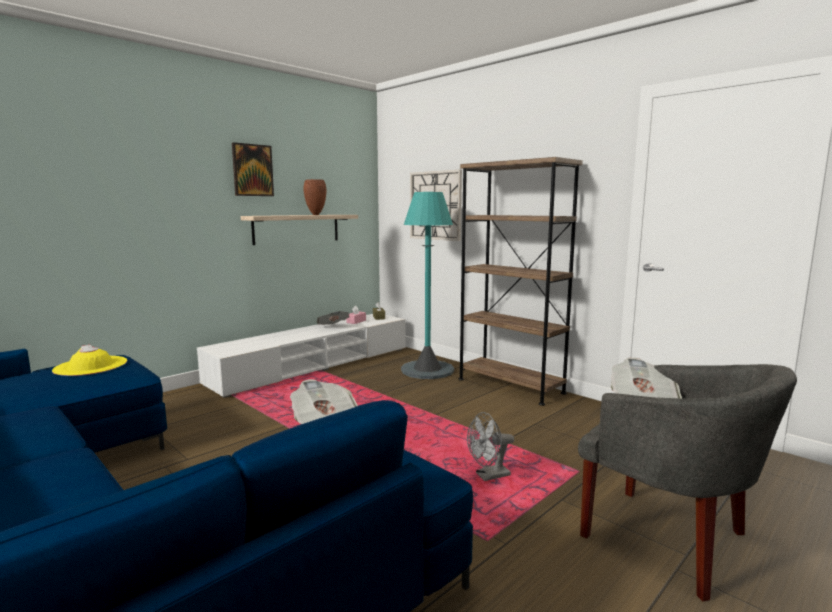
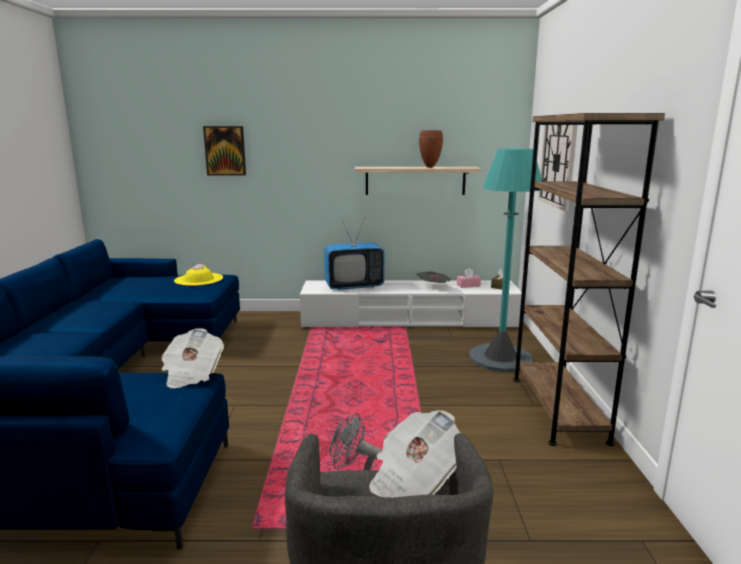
camera: 45 degrees right, 5 degrees up
(252, 170) = (370, 122): picture -> picture (225, 150)
(261, 341) = (354, 286): none -> television

